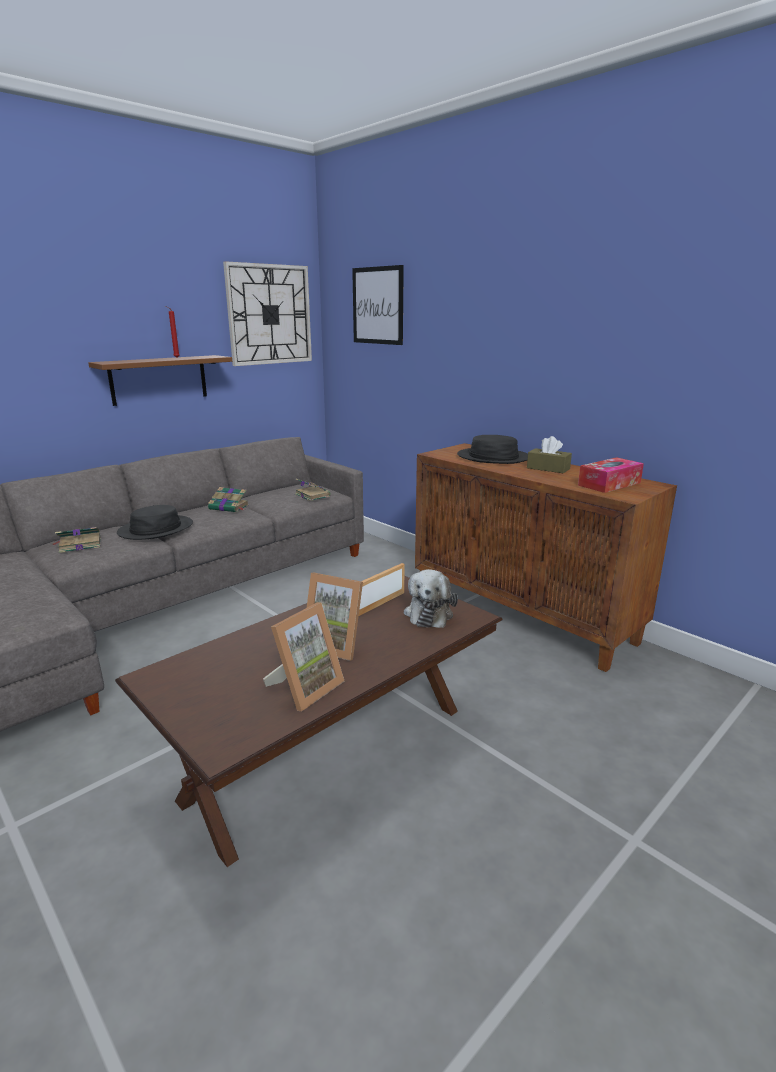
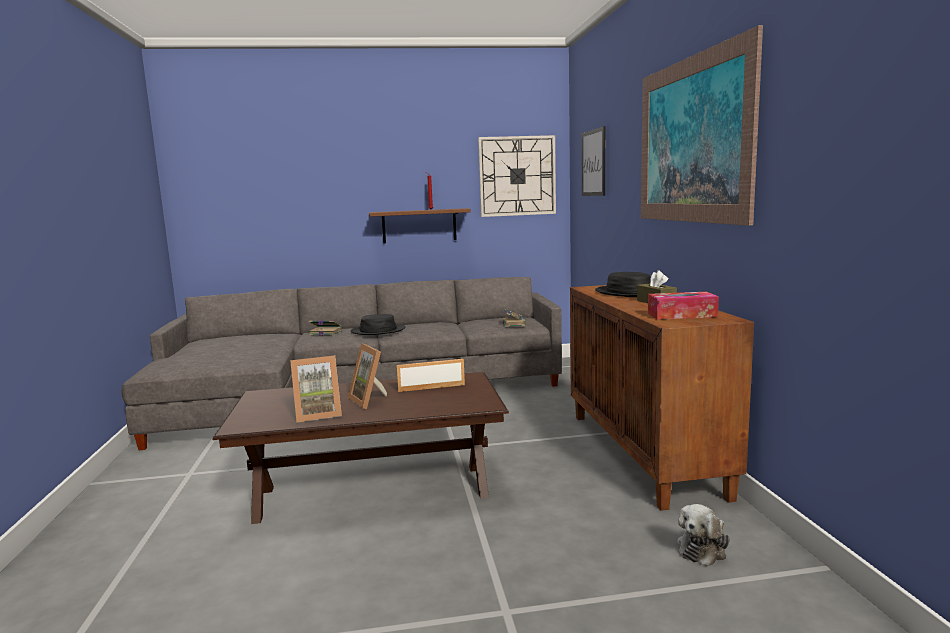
camera: 35 degrees right, 10 degrees down
(229, 507) = (442, 324): book -> none
(429, 613) = (459, 398): plush toy -> plush toy (703, 548)
(577, 299) = (691, 140): none -> picture

